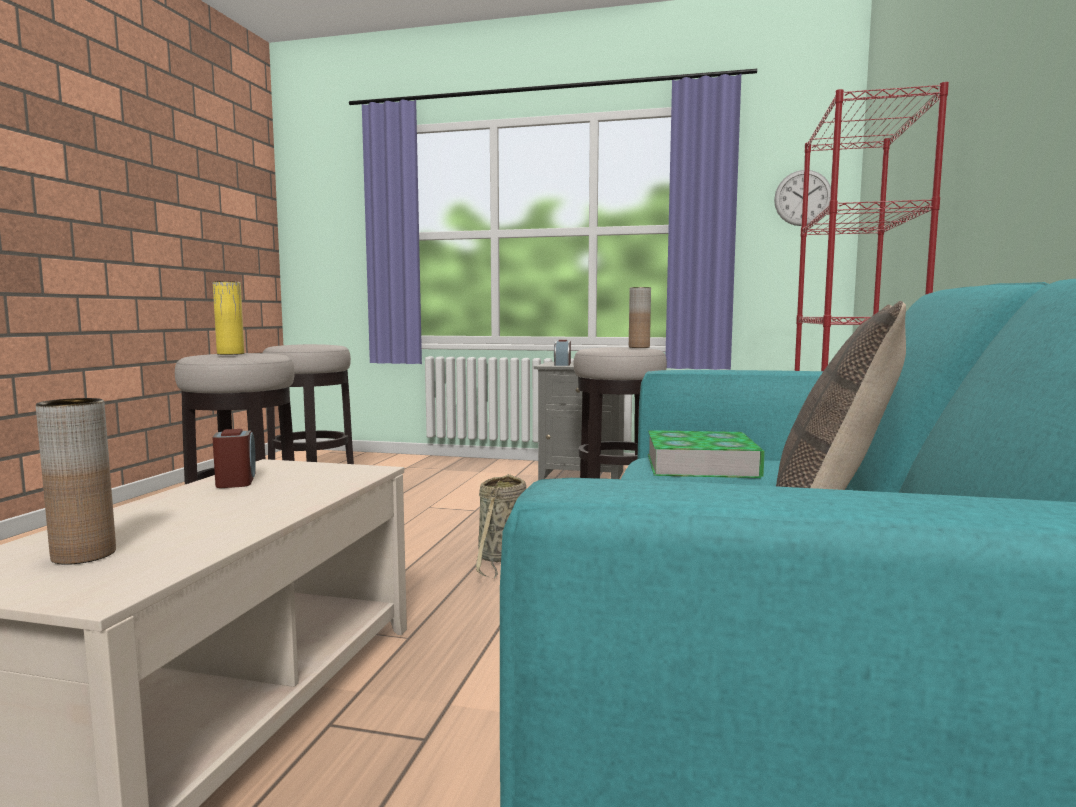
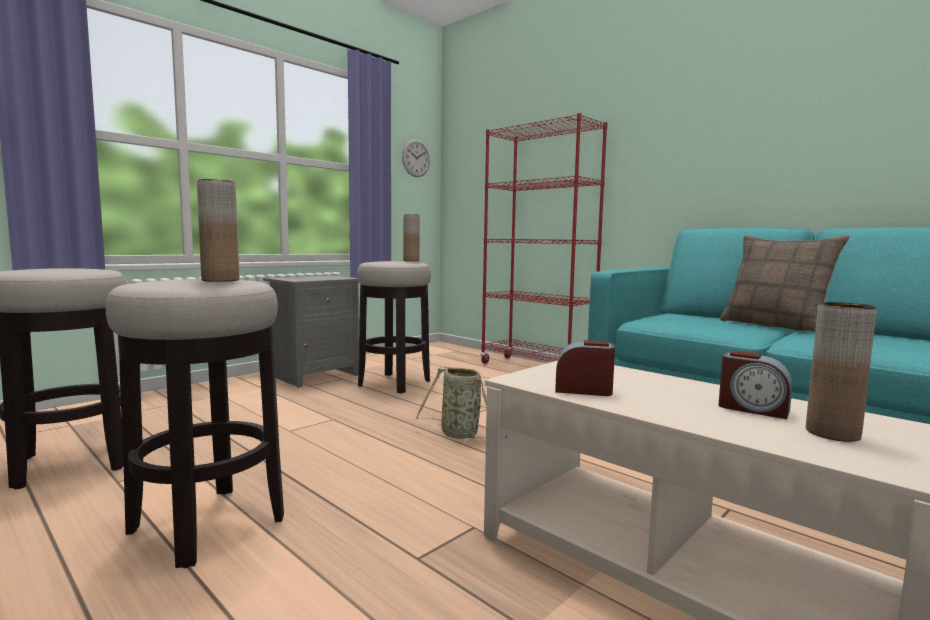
camera: 60 degrees left, 0 degrees up
(230, 354) = (220, 280): yellow vase -> brown vase
(562, 364) = (302, 279): alarm clock -> alarm clock (753, 409)
(701, 465) = (666, 321): book -> none

